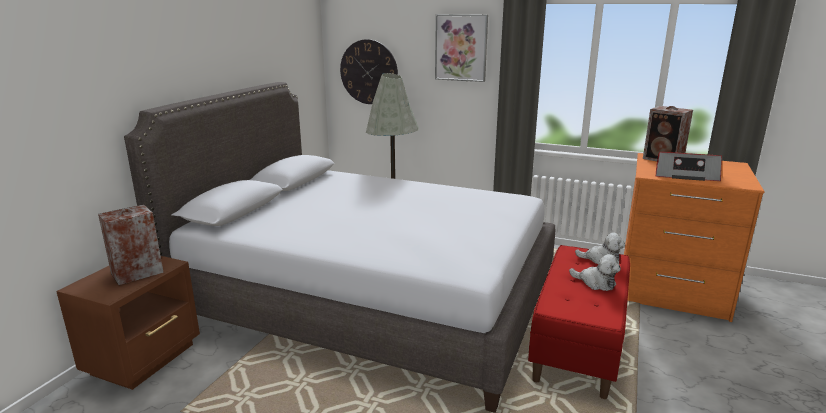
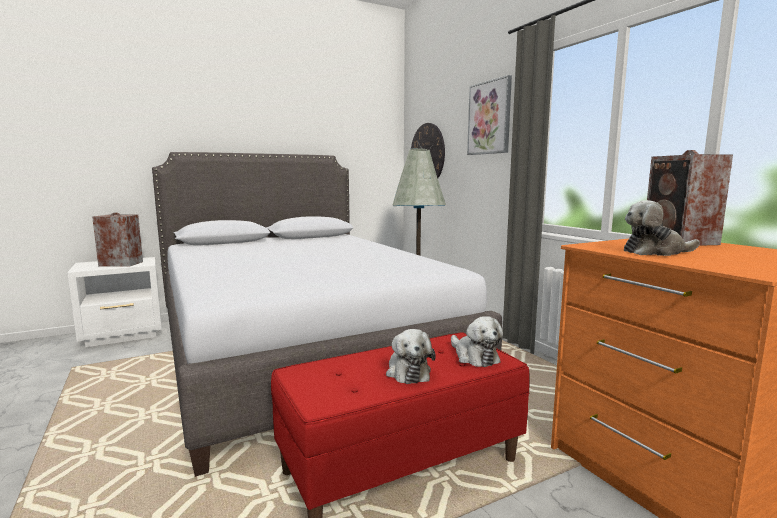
camera: 40 degrees right, 10 degrees down
(145, 358) = (124, 335): brown nightstand -> white nightstand
(685, 175) = (655, 252): radio -> plush toy

